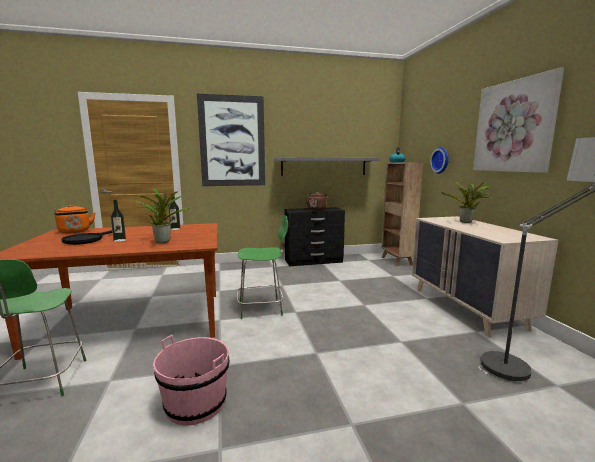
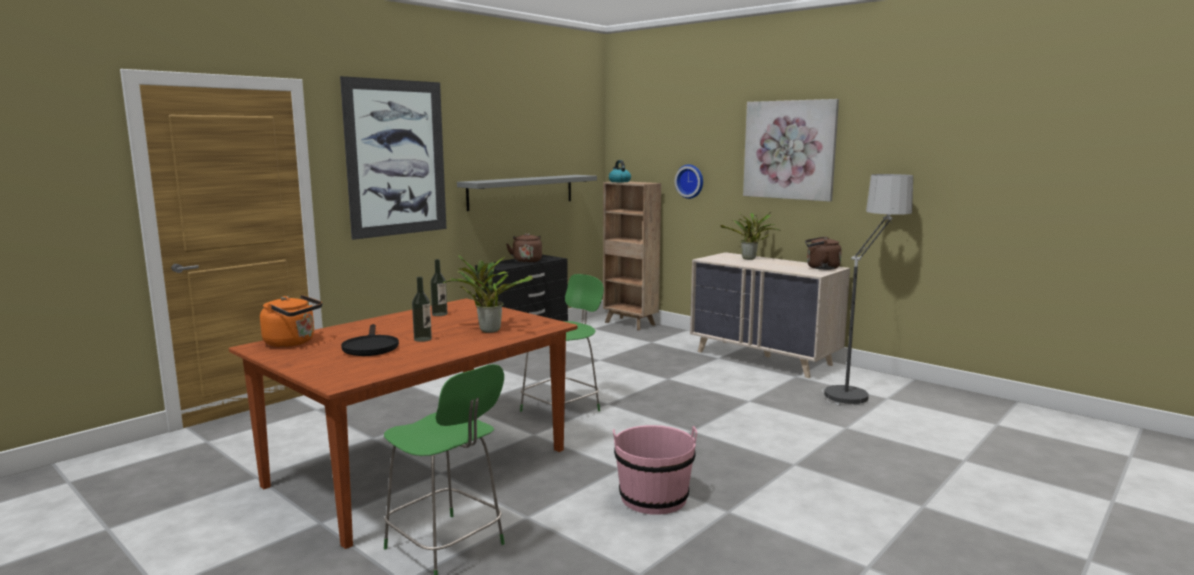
camera: 35 degrees left, 0 degrees up
(521, 236) = (820, 268): none -> brown kettle

